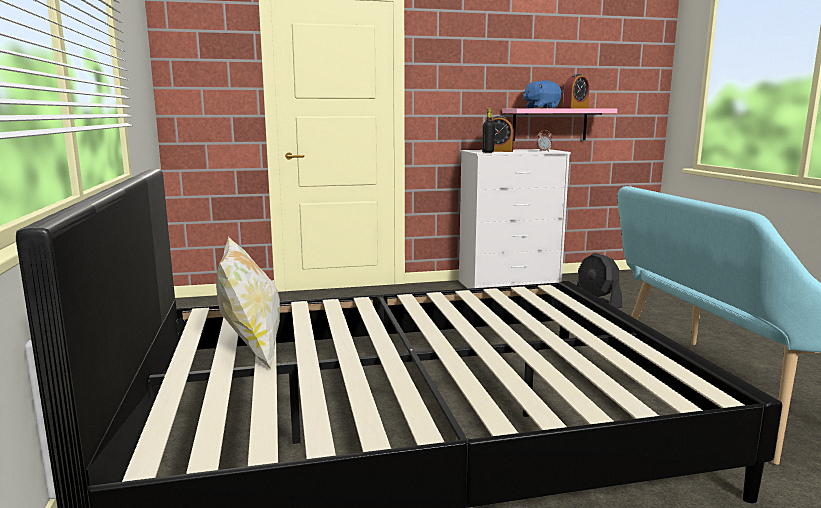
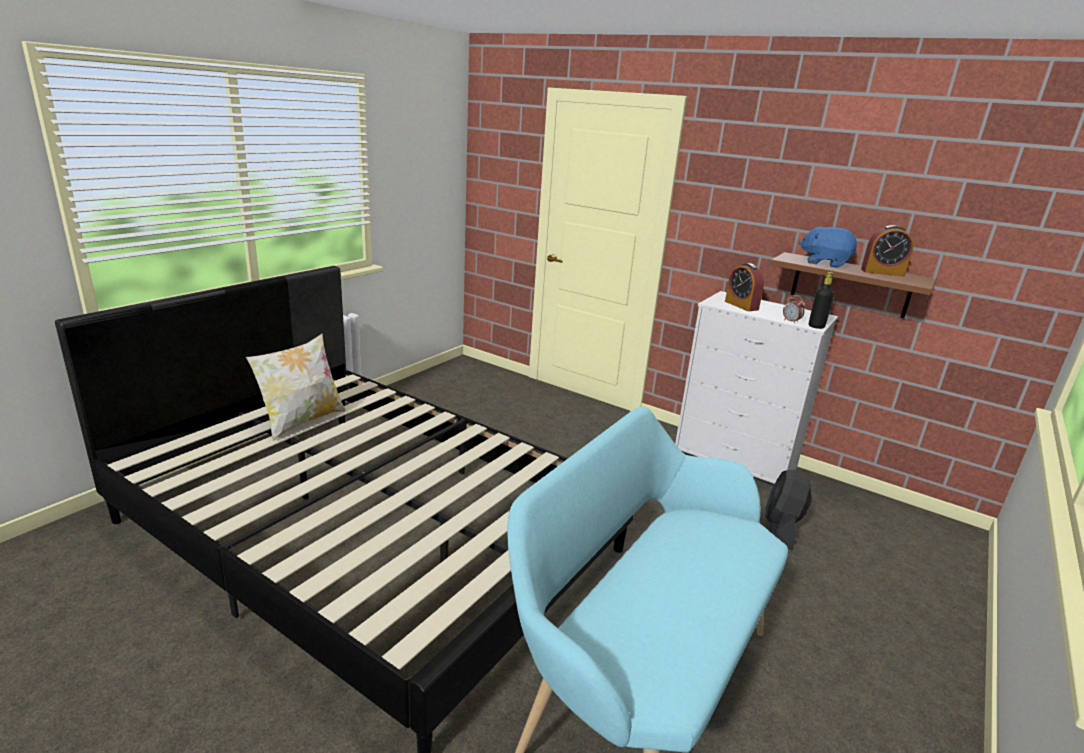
camera: 45 degrees right, 10 degrees up
(488, 152) = (717, 304): black bottle -> black bottle (816, 326)
(549, 124) = (850, 285): pink shelf -> brown shelf

